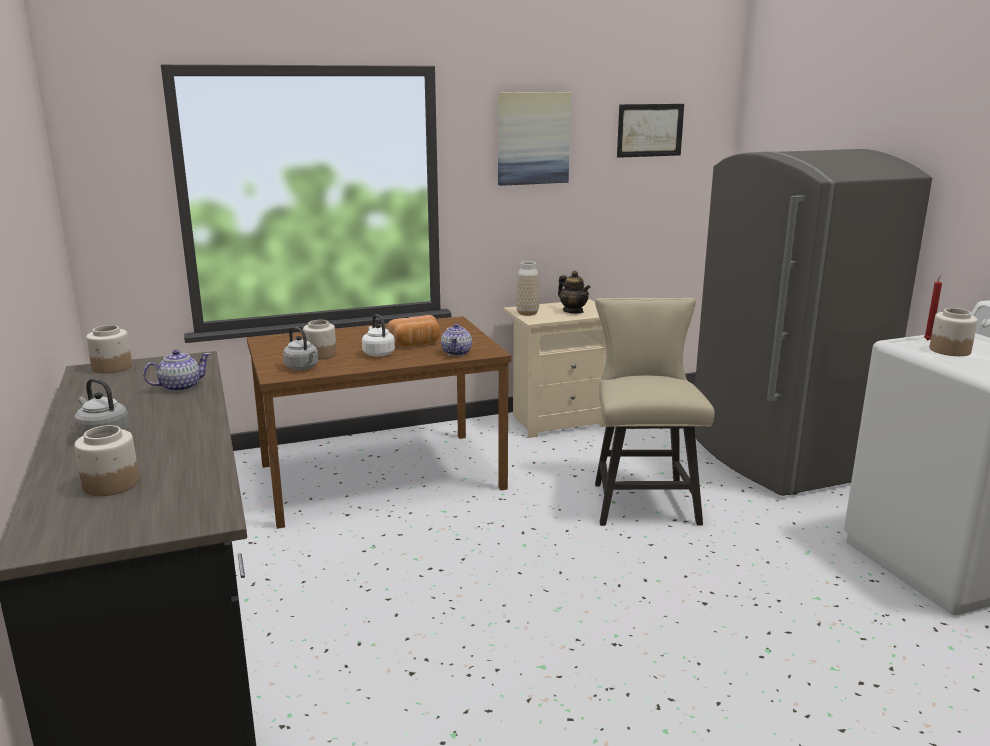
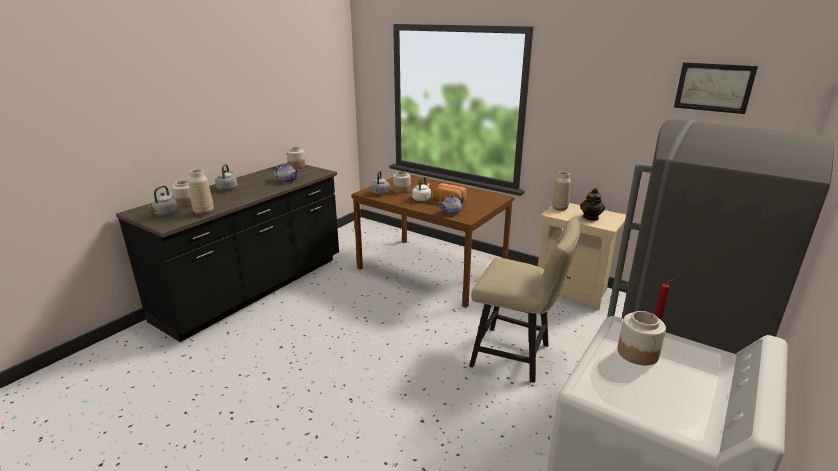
camera: 55 degrees right, 5 degrees up
(133, 512) = (165, 214): none -> grey kettle
(207, 474) = (204, 212): none -> vase
(533, 138) = (599, 83): picture -> none
(642, 499) = (517, 356): beige chair -> beige chair turned 60 degrees clockwise

